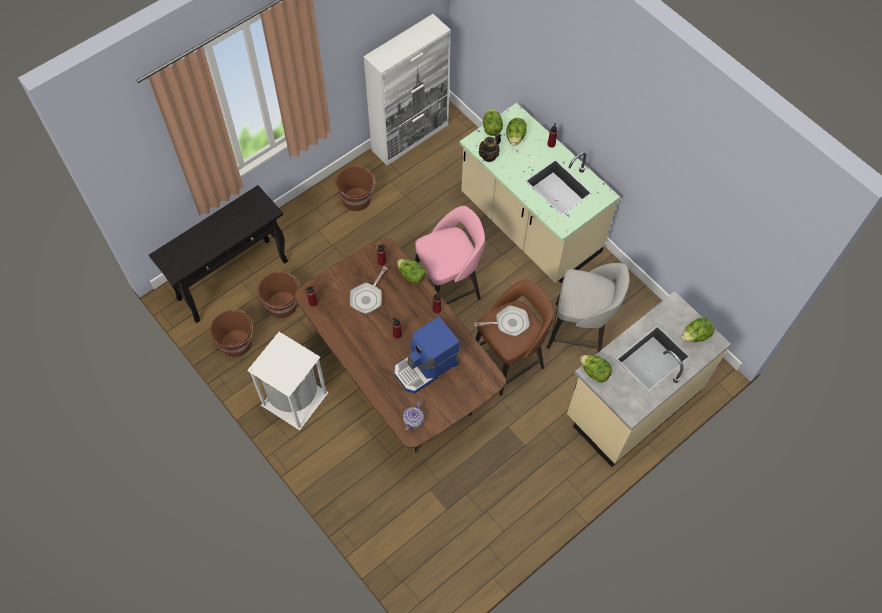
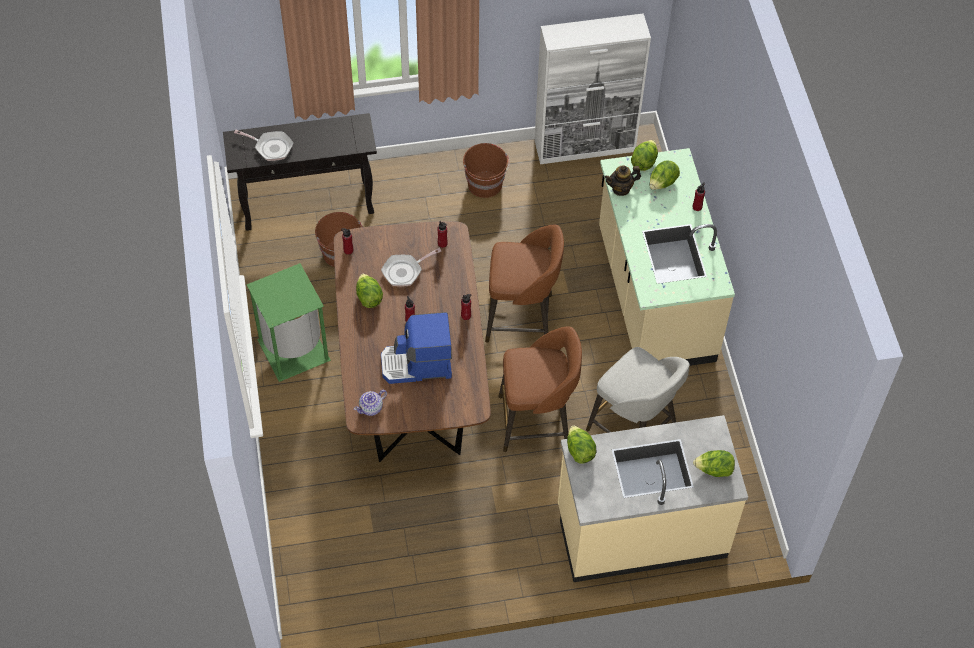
camera: 30 degrees right, 5 degrees down
(237, 343) = (273, 268): brown bucket -> none
(294, 398) = (294, 349): white trash can -> green trash can
(411, 276) = (462, 271): lettuce -> lettuce (369, 297)
(448, 288) = (521, 318): pink stool -> brown stool
(509, 323) = (535, 367): frying pan -> frying pan (271, 147)

